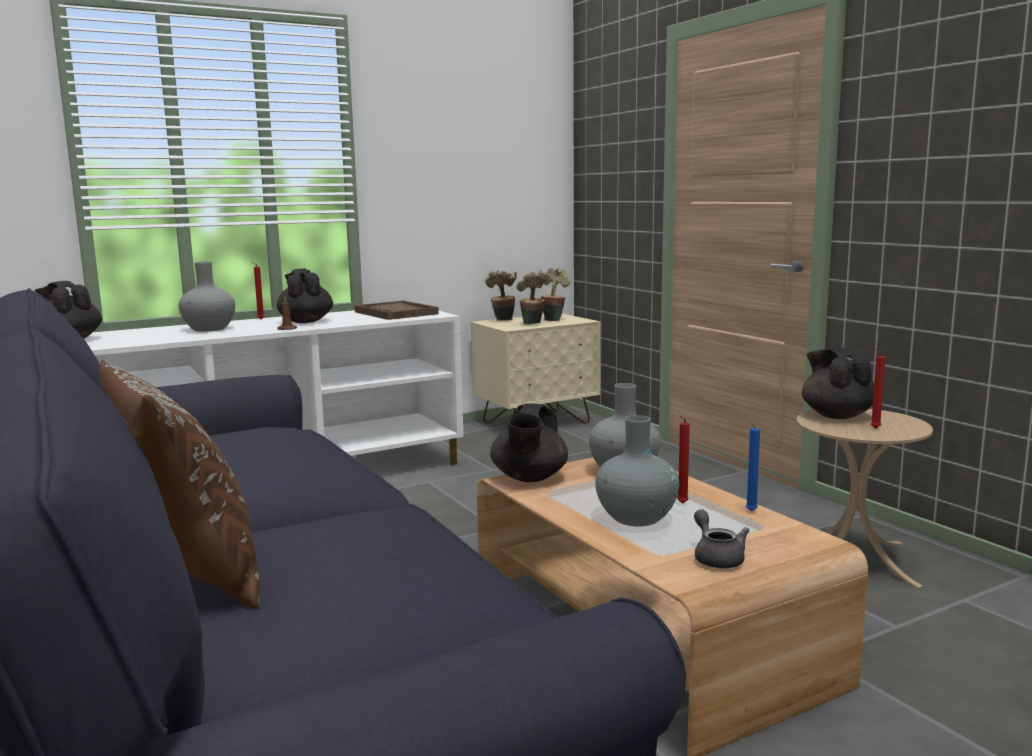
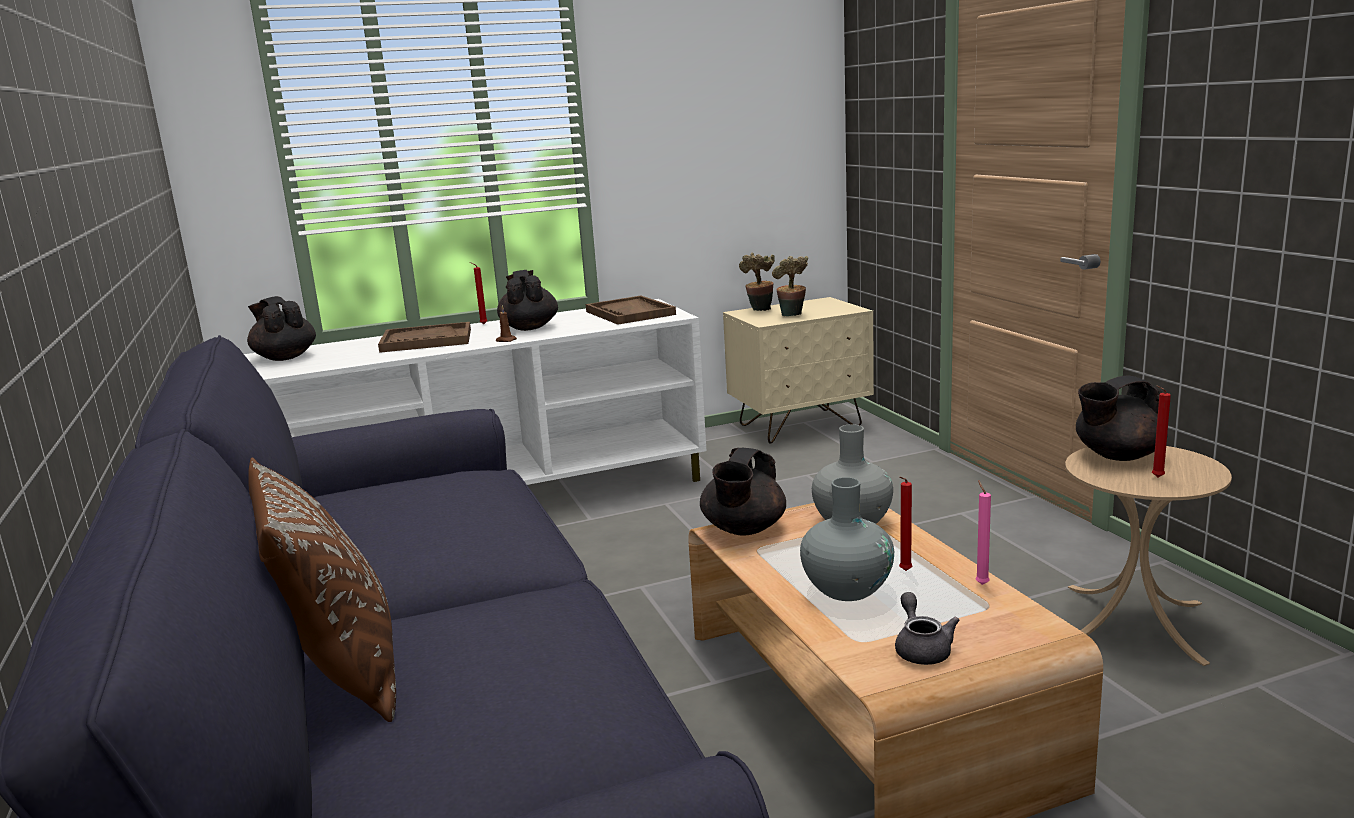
camera: 10 degrees right, 5 degrees up
(209, 329) = (426, 340): grey vase -> brown tray
(553, 319) = (818, 308): potted plant -> none
(750, 510) = (981, 583): blue candle -> pink candle
(836, 415) = (1117, 456): black teapot -> black teapot turned 105 degrees counterclockwise

